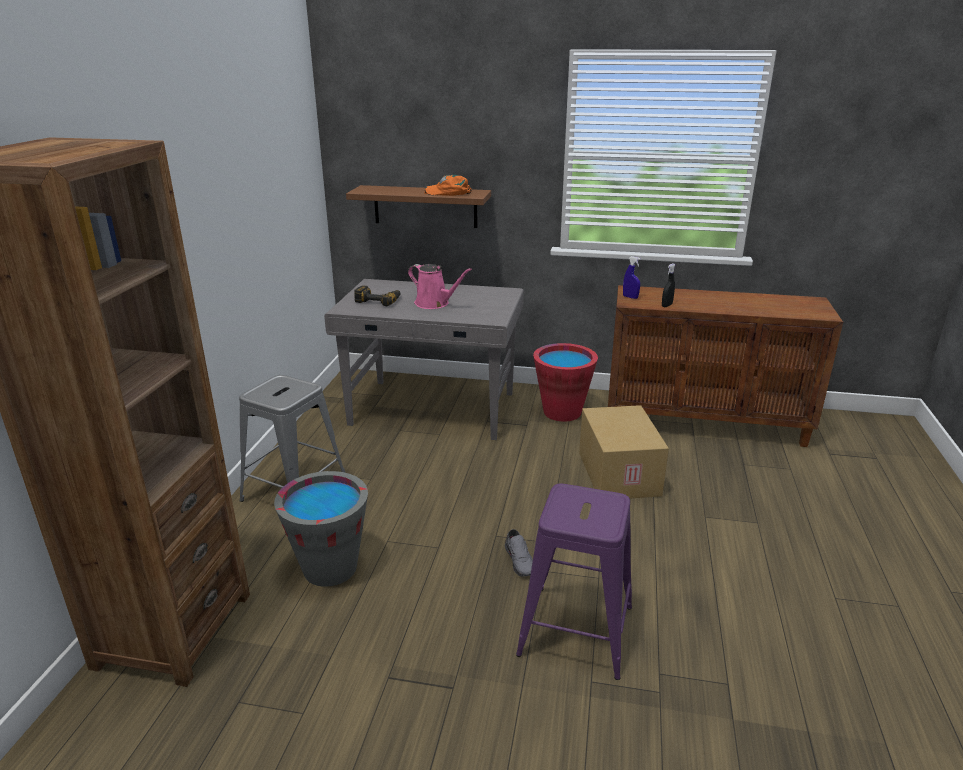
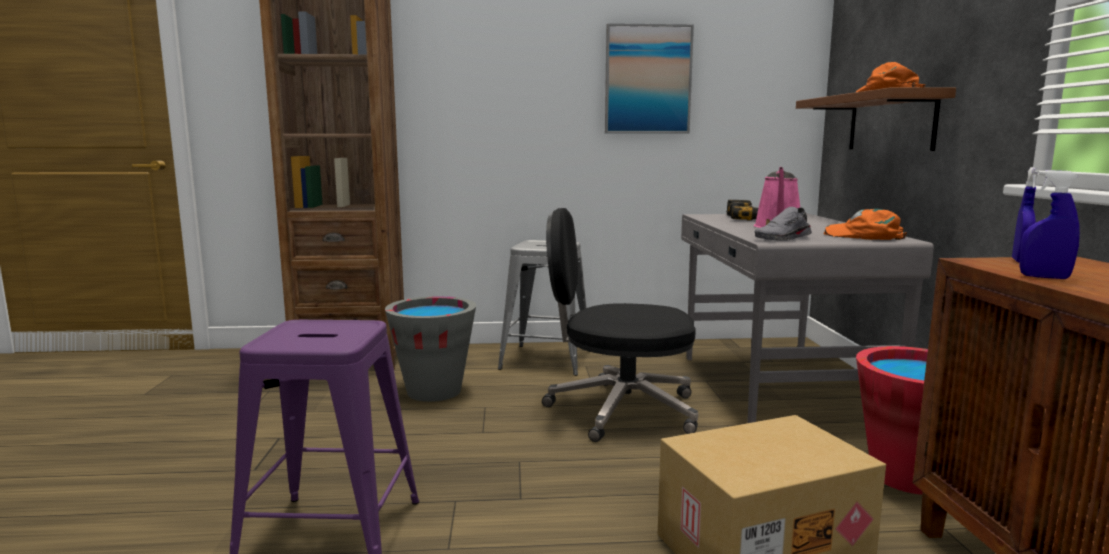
camera: 75 degrees right, 15 degrees down
(251, 196) = (647, 80): none -> picture
(432, 477) = (619, 410): none -> black office chair
(490, 294) = (864, 236): none -> orange cap
(520, 560) = (472, 483): grey shoe -> grey shoe (784, 239)
(667, 305) = (1044, 277): black spray bottle -> blue spray bottle

